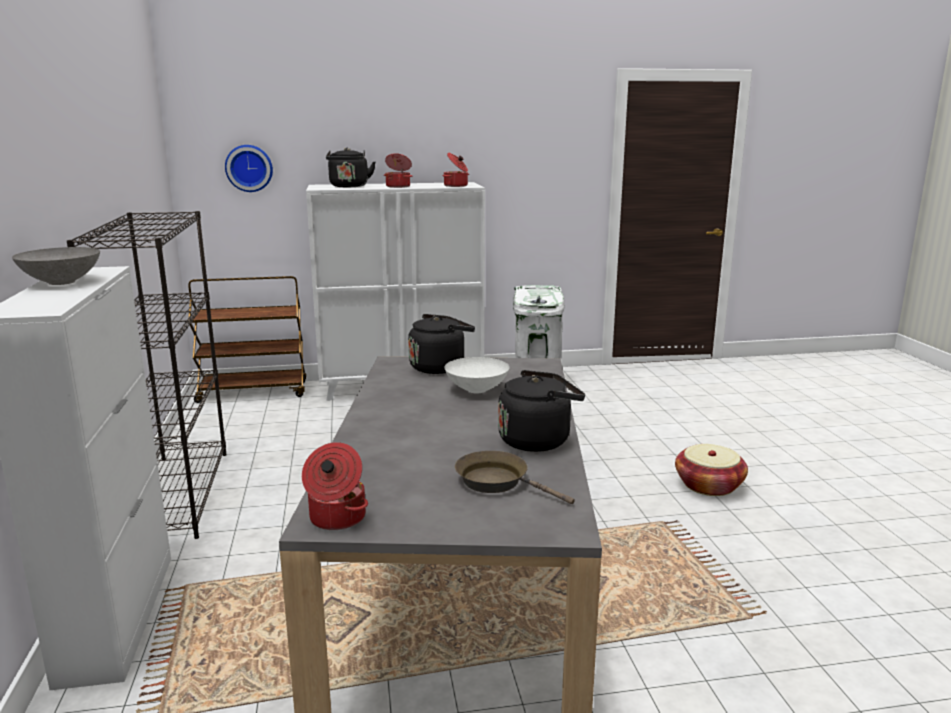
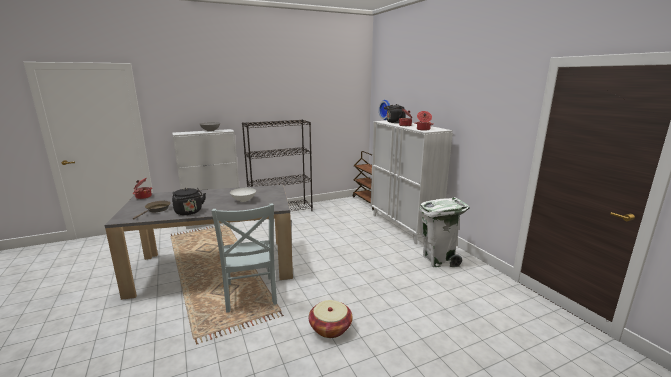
camera: 75 degrees right, 0 degrees up
(440, 367) = (270, 193): black kettle -> none
(607, 552) = (250, 295): none -> grey chair

